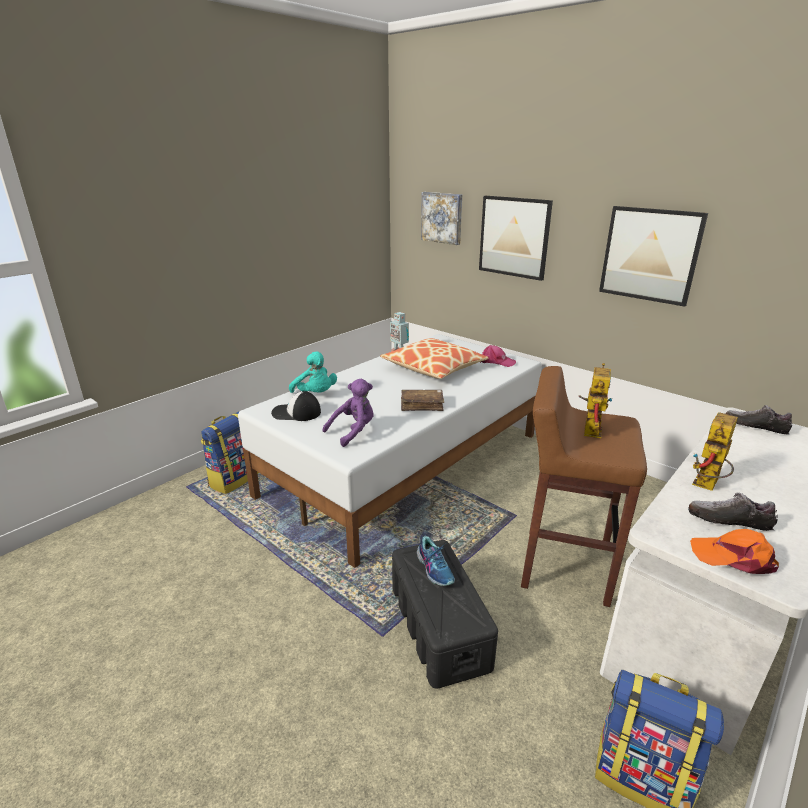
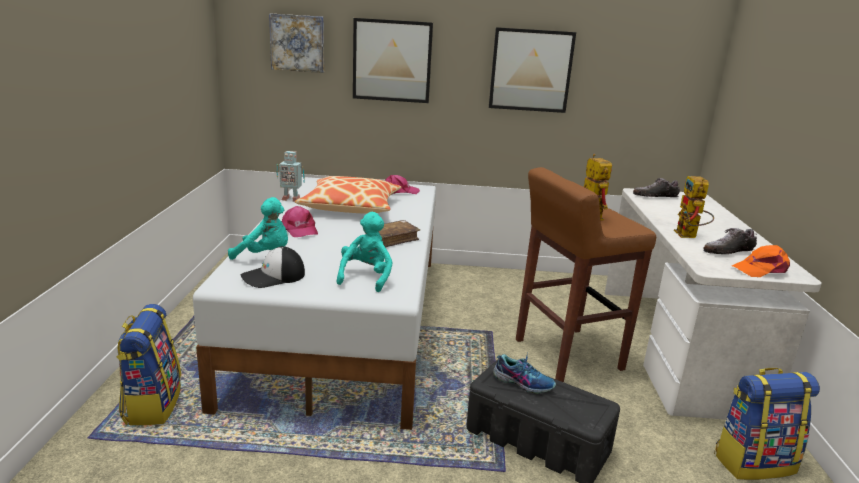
camera: 40 degrees left, 5 degrees down
(353, 432) = (366, 277): purple plush toy -> turquoise plush toy
(367, 379) = (299, 229): none -> pink cap

